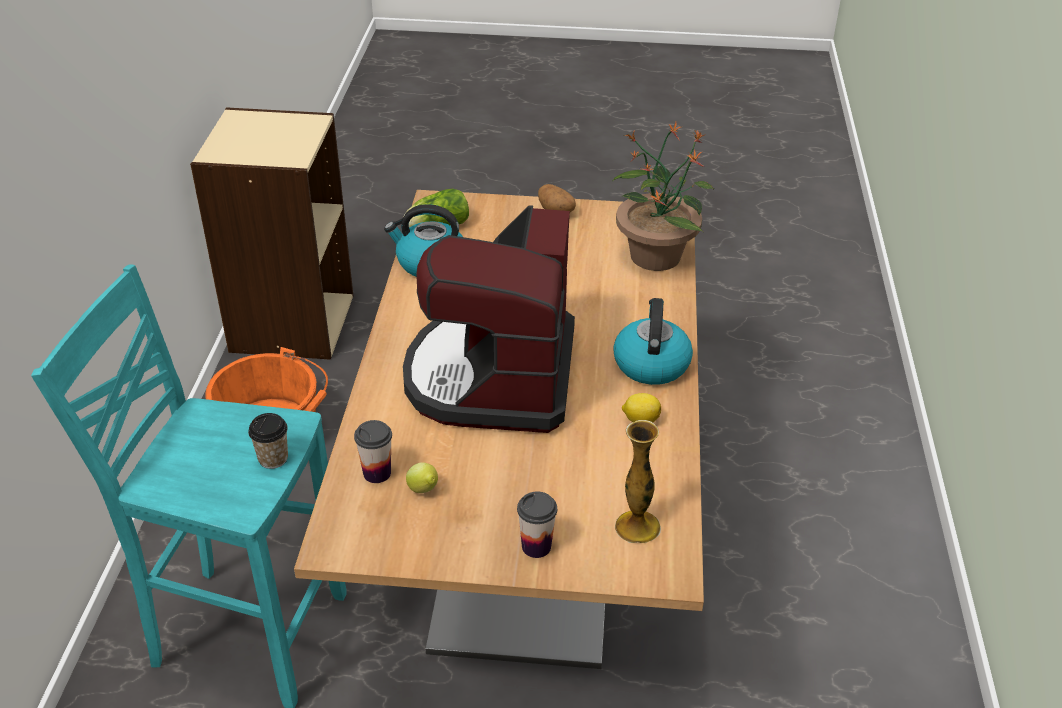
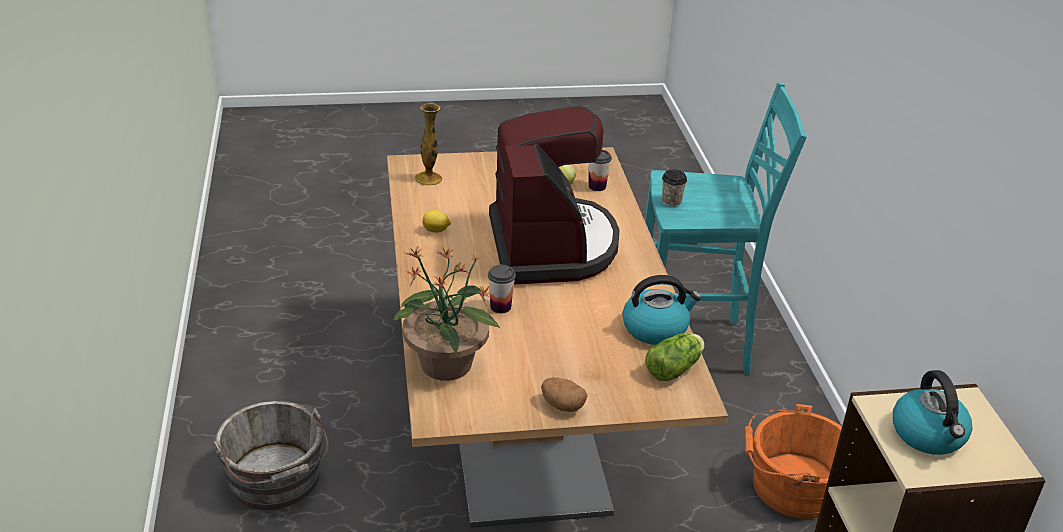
camera: 165 degrees right, 5 degrees down
(536, 546) = (485, 165): cup -> cup (500, 307)
(651, 363) = (434, 267): kettle -> kettle (928, 435)
(816, 521) = (276, 481): none -> grey bucket

